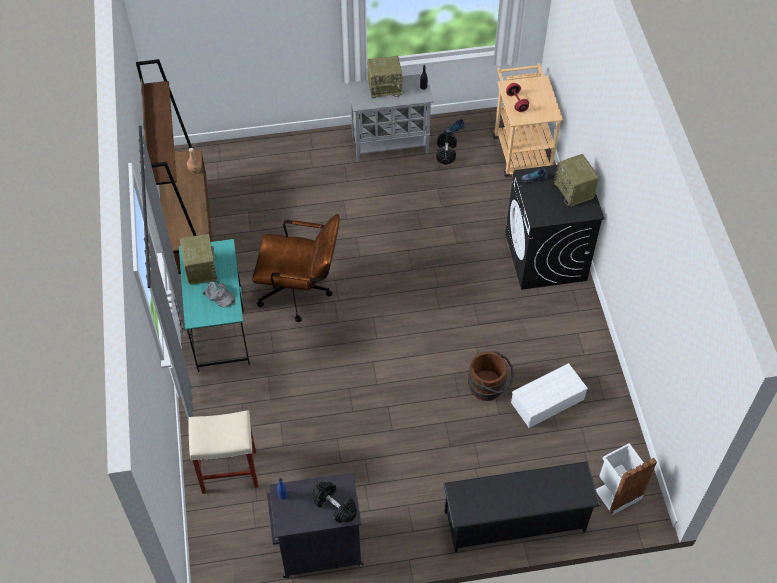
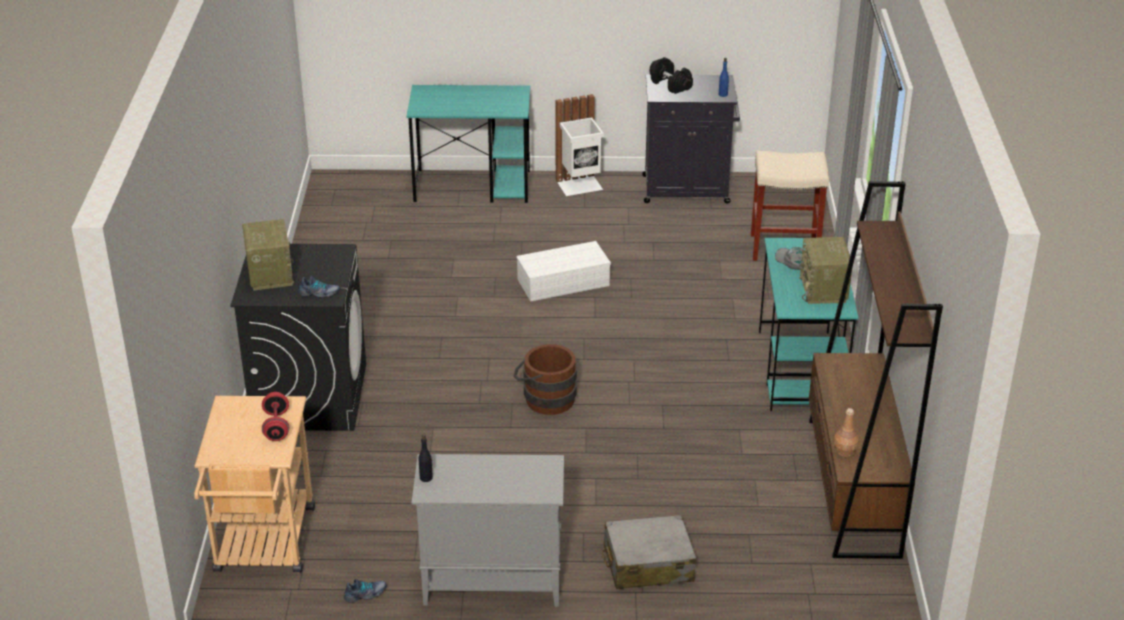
camera: 170 degrees left, 20 degrees down
(300, 292) = (682, 396): brown office chair -> none
(308, 166) = (647, 564): none -> grey suitcase
(385, 87) = (495, 485): radio -> none
(446, 153) = (397, 556): black dumbbell -> none
(490, 386) = (454, 281): brown bucket -> brown bucket (545, 398)
(515, 521) = (473, 186): black shoe rack -> turquoise desk
(547, 402) = (391, 262): white storage box -> white storage box (564, 281)
(616, 492) = (354, 193): white trash can -> white trash can (580, 185)

